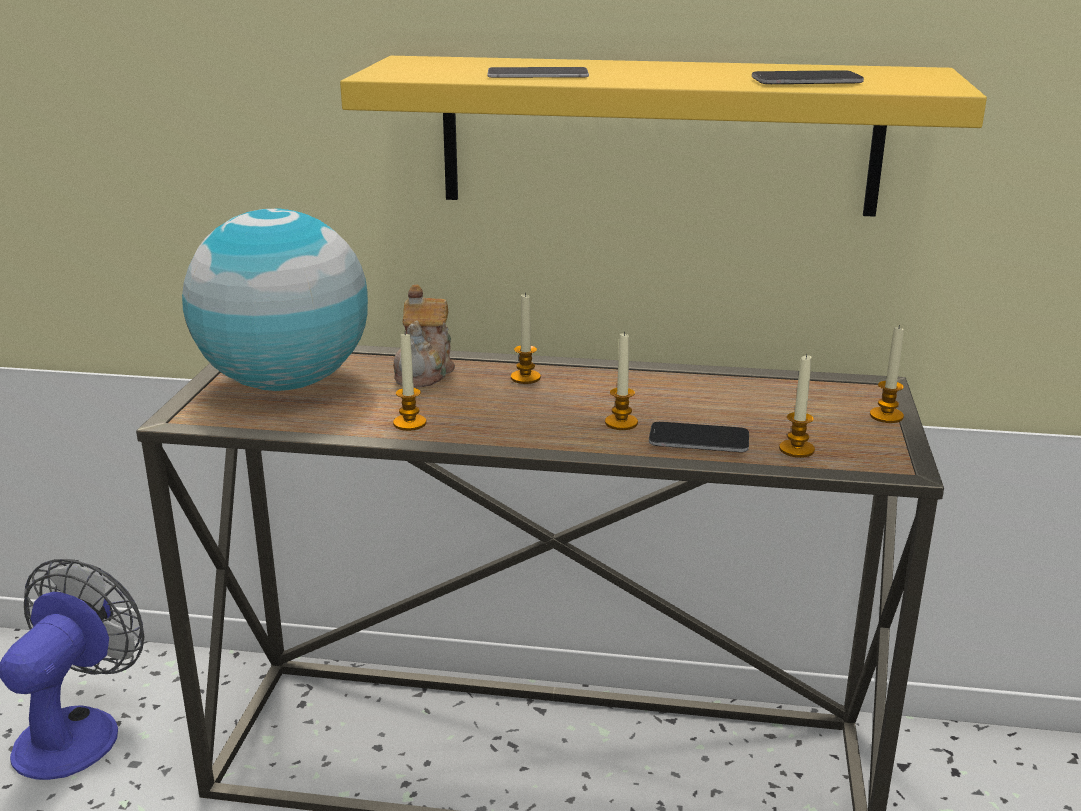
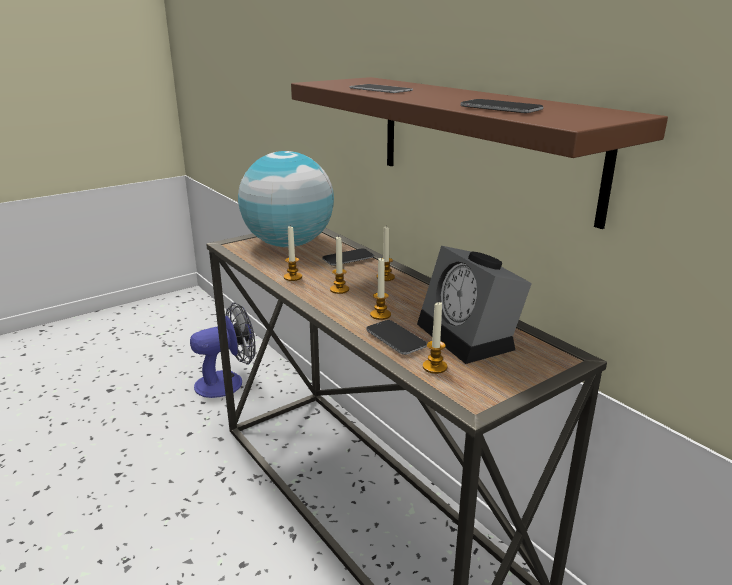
camera: 45 degrees right, 0 degrees up
(425, 371) = (348, 258): teapot -> phone
(658, 135) = (481, 143): yellow shelf -> brown shelf
(757, 405) = (470, 337): none -> alarm clock
(886, 416) = (534, 376): candle -> candle (339, 289)

